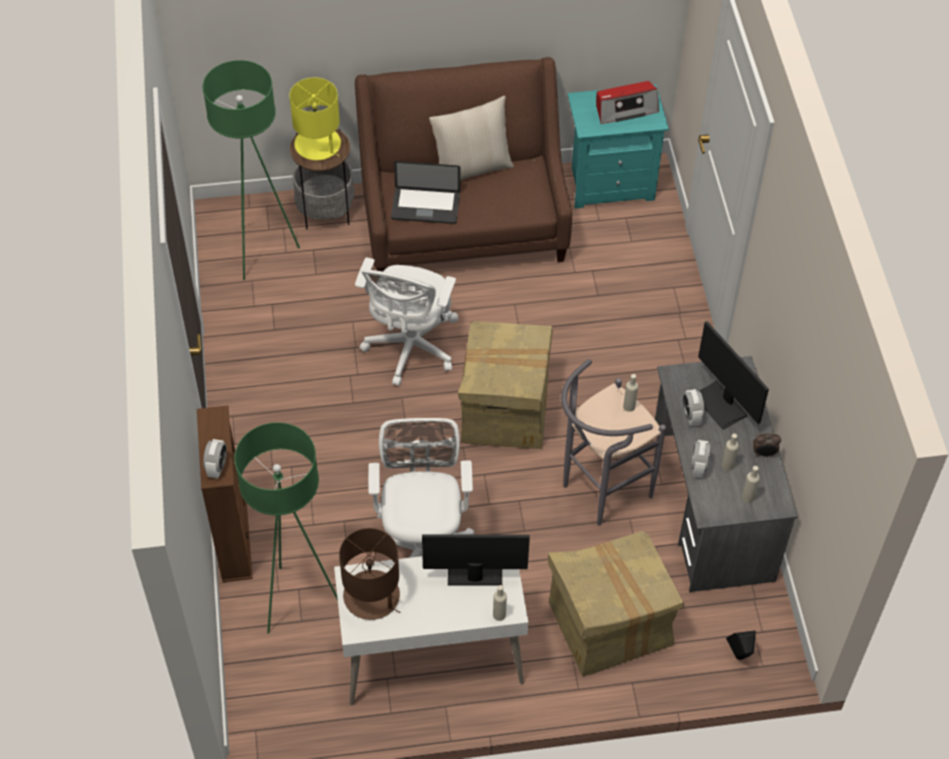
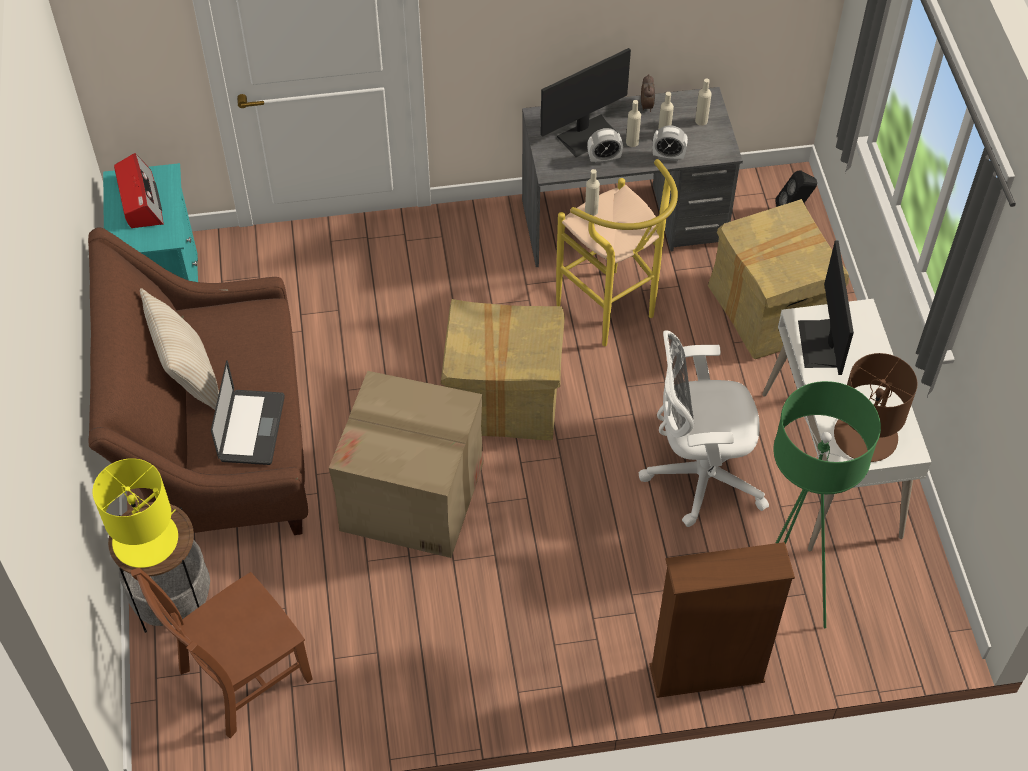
camera: 90 degrees left, 0 degrees up
(217, 467) = (762, 561): alarm clock -> none
(261, 251) = (240, 678): green floor lamp -> brown chair
(410, 349) = (413, 496): white office chair -> cardboard box
(499, 615) = (869, 322): beige bottle -> beige bottle (632, 142)
(599, 493) = (612, 315): grey stool -> yellow stool

